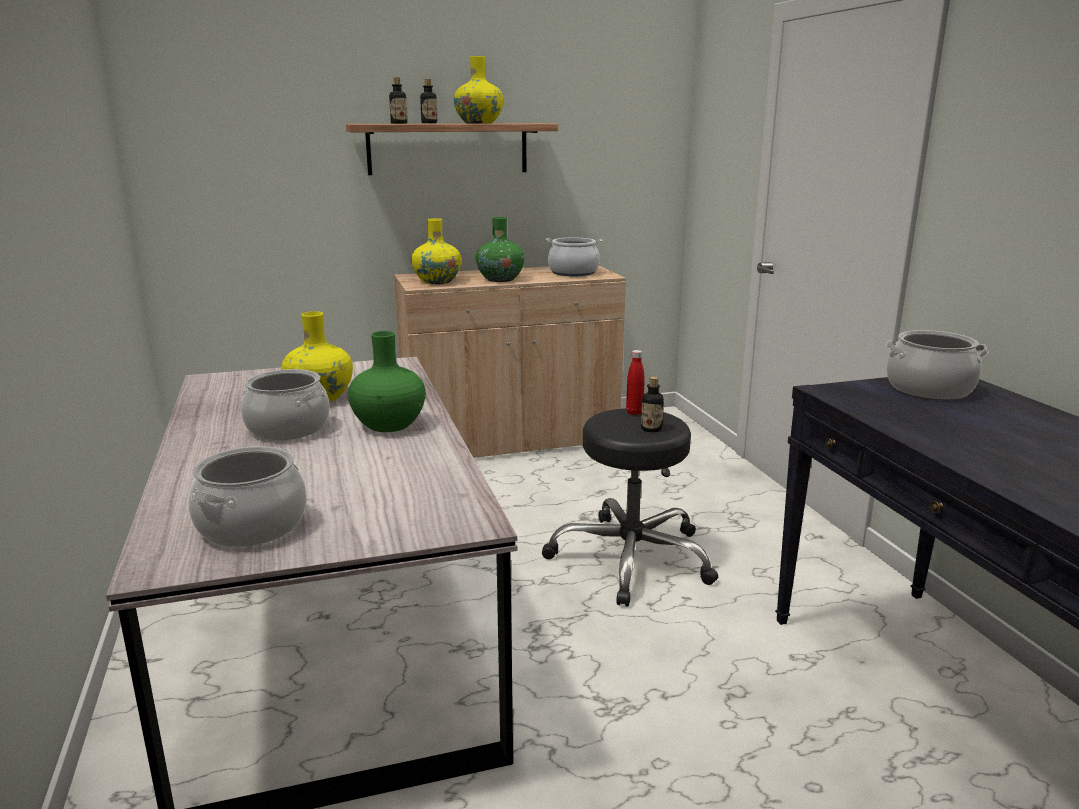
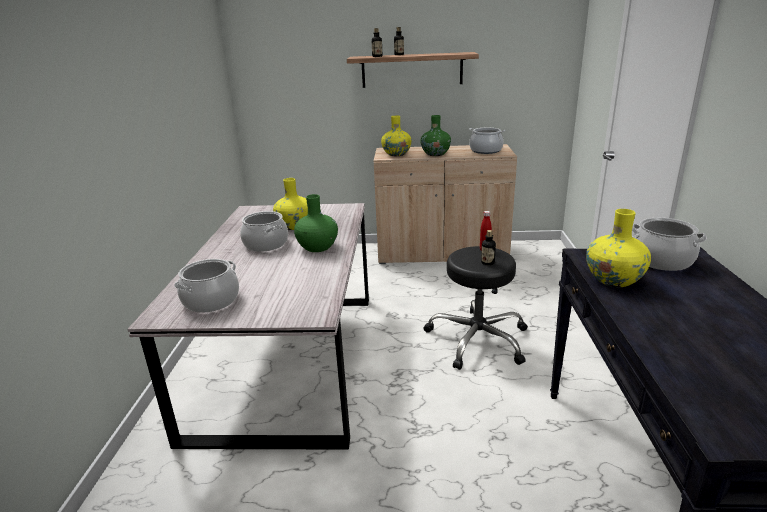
camera: 20 degrees right, 5 degrees up
(479, 123) = (429, 54): yellow vase -> yellow vase (614, 280)

